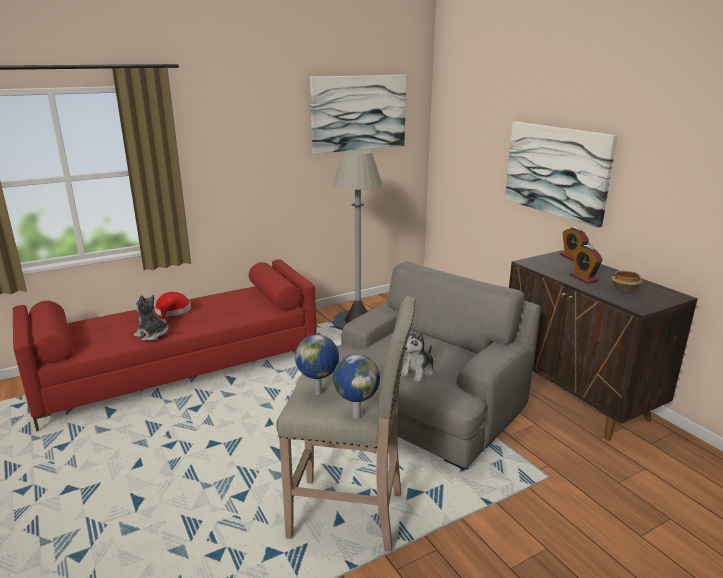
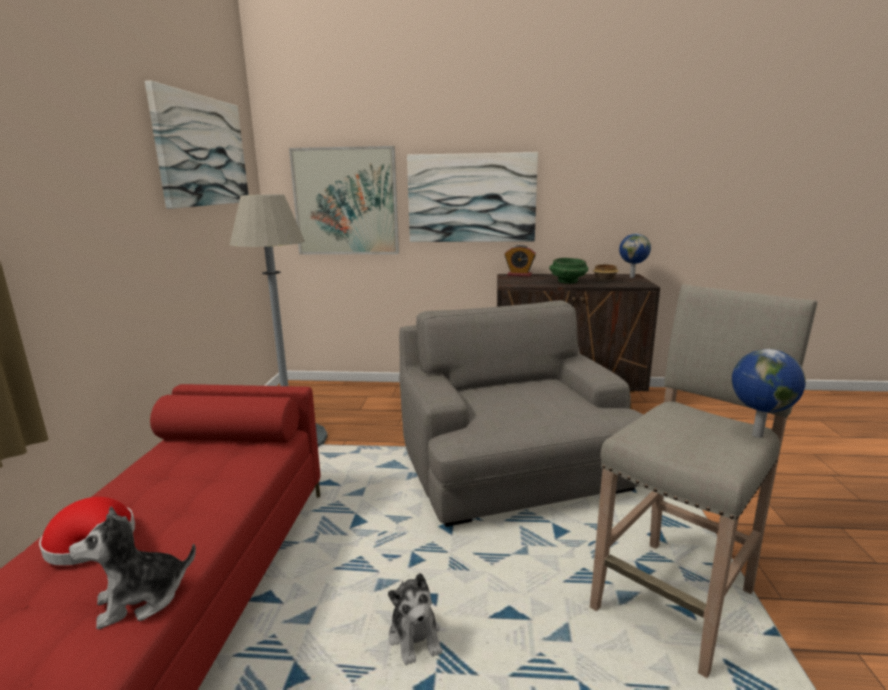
camera: 55 degrees left, 5 degrees down
(319, 393) = (685, 442): globe -> globe (632, 277)
(418, 372) = (561, 412): plush toy -> plush toy (415, 637)
(472, 154) = (346, 202): none -> picture
(583, 278) = (568, 281): alarm clock -> green bowl

